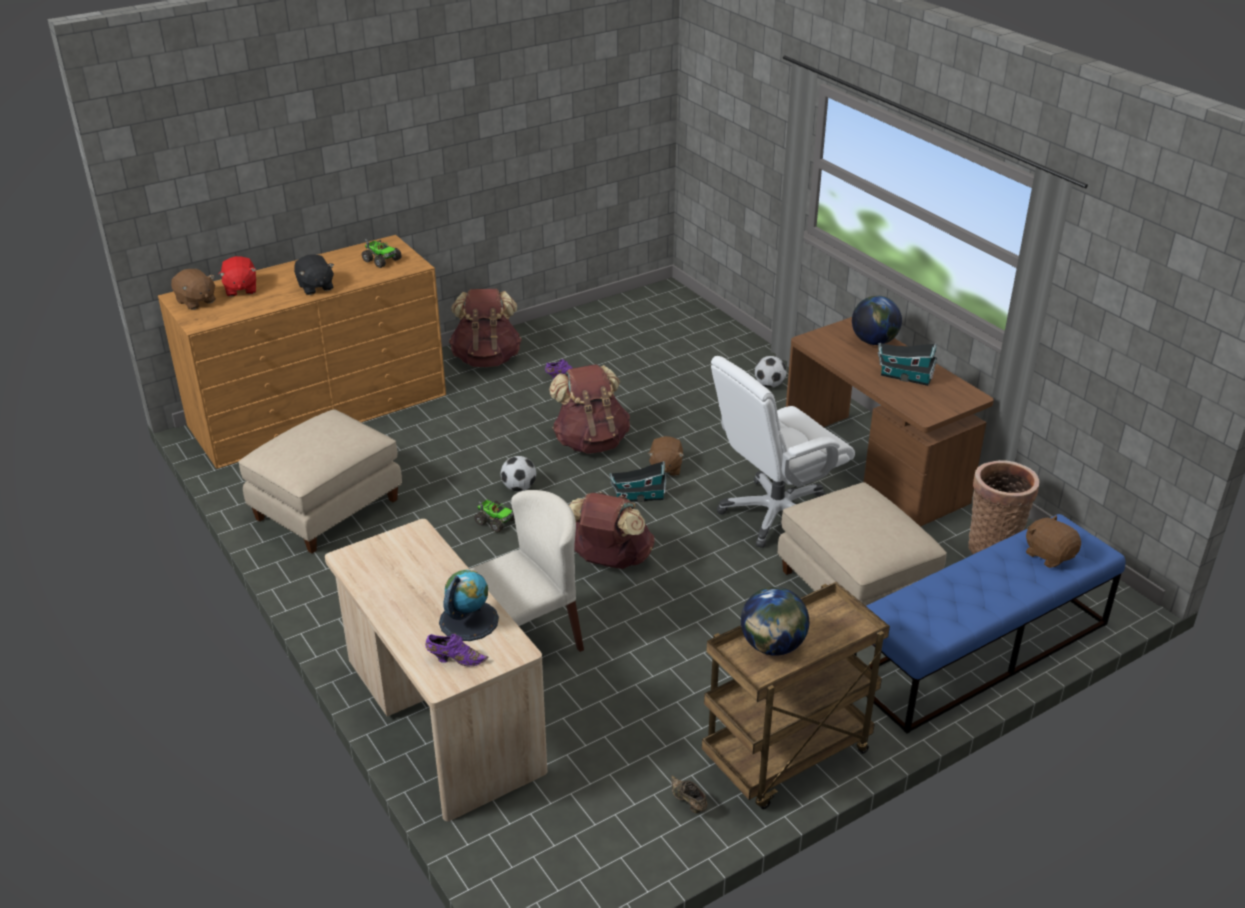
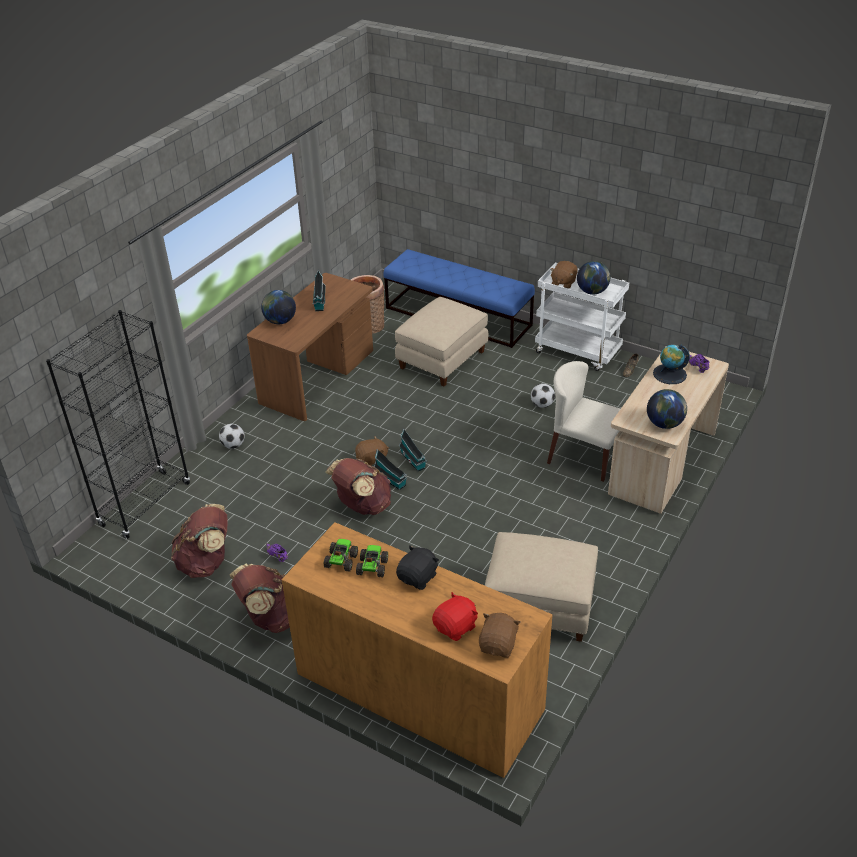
camera: 115 degrees left, 5 degrees up
(373, 562) = (664, 424): none -> globe
(495, 521) = (486, 514): toy truck -> toy truck (372, 567)
(519, 488) = (442, 519): football -> football (542, 405)
(609, 560) = (486, 451): brown backpack -> brown backpack (206, 563)
(616, 472) = (391, 480): none -> toy house
(708, 323) = (145, 504): none -> black bookcase
(775, 514) = (391, 402): white office chair -> none
(786, 758) = (578, 352): brown cart -> white cart
(1049, 555) = (424, 265): brown plush toy -> brown plush toy (563, 282)

